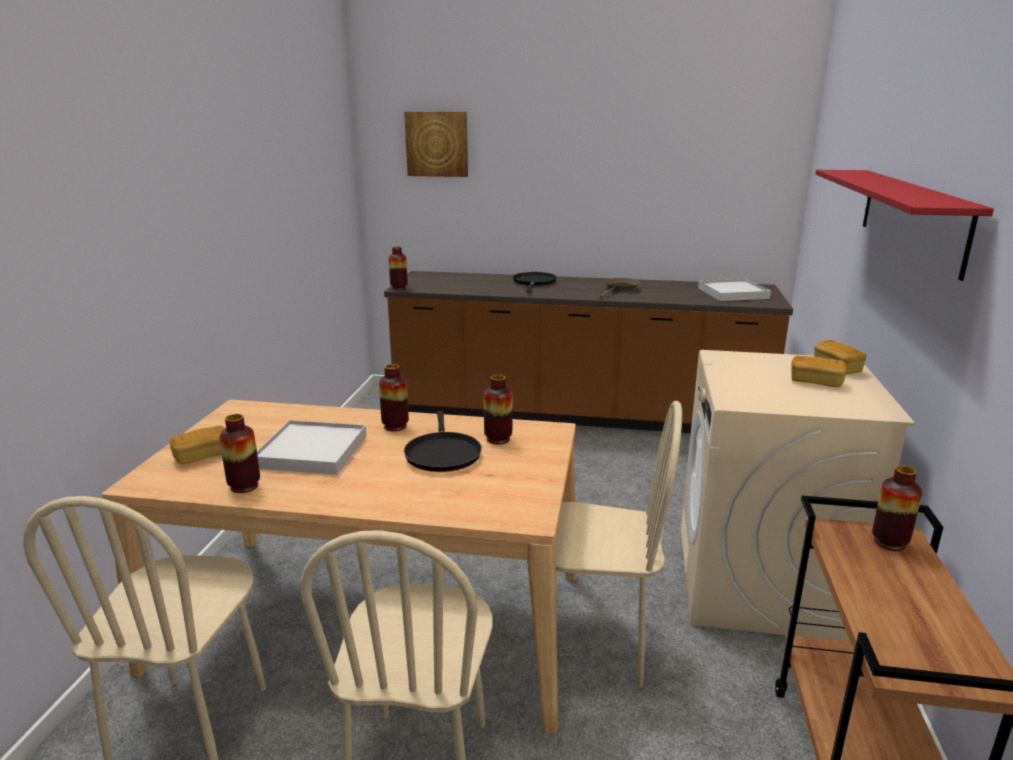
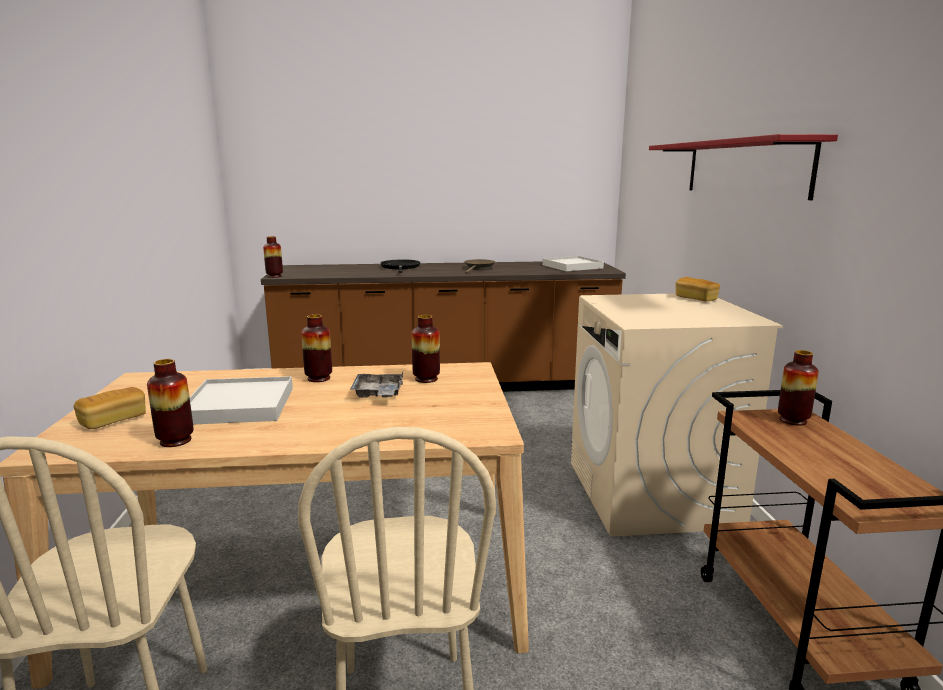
camera: 15 degrees left, 5 degrees down
(437, 144) = (300, 145): picture -> none
(442, 453) = (378, 394): black frying pan -> grey tray
(593, 644) = (532, 567): beige chair -> none
(816, 382) = (688, 308): bread -> none

